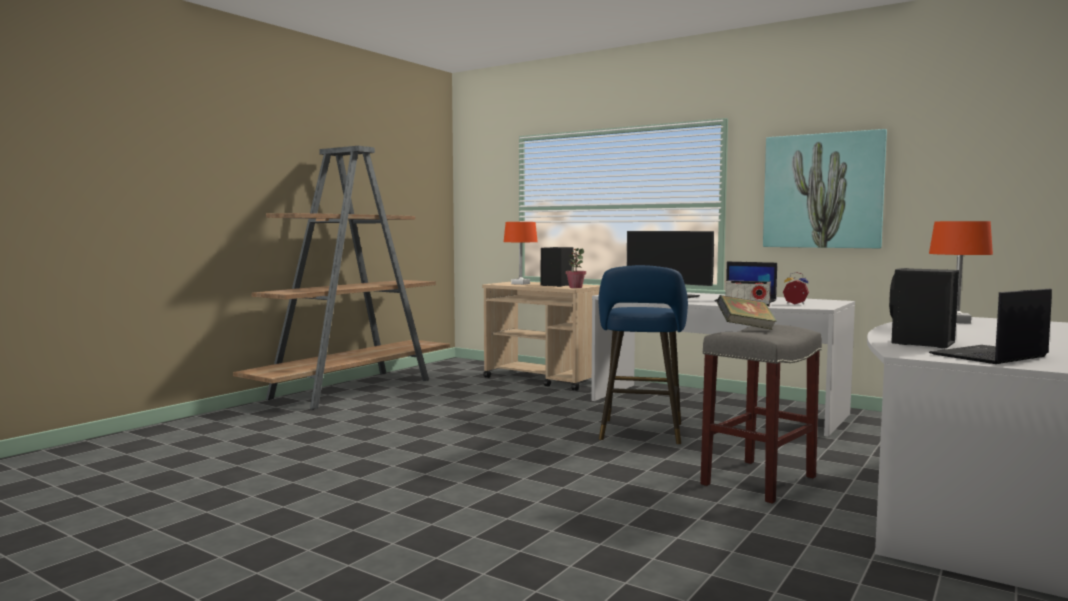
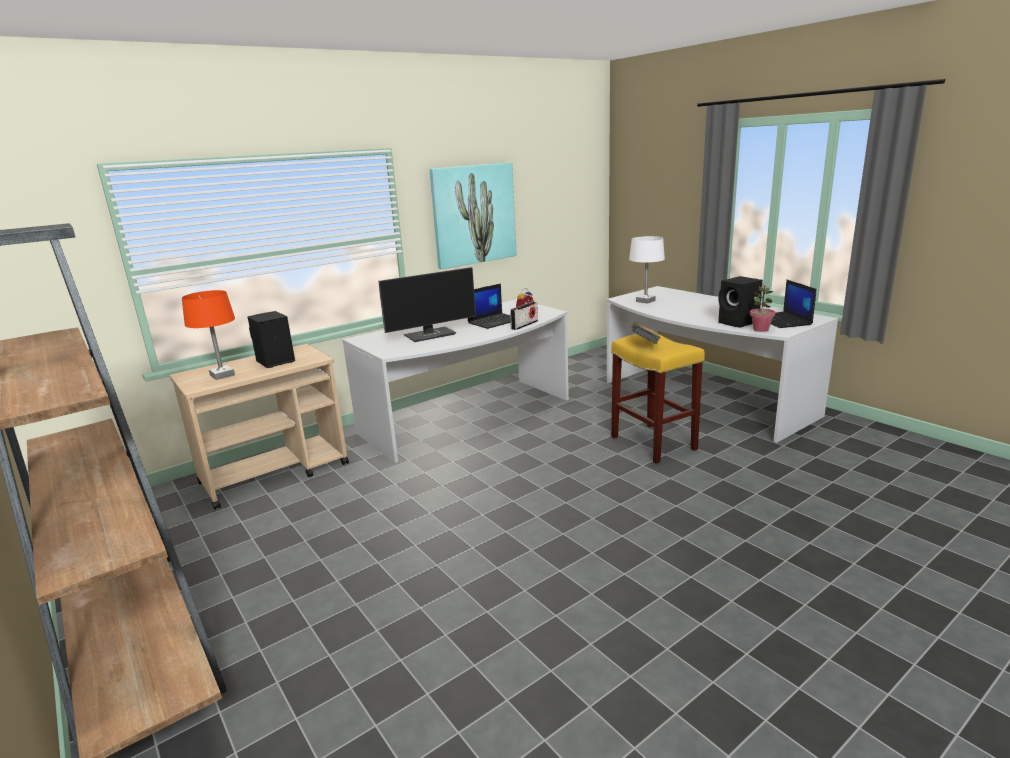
camera: 70 degrees left, 15 degrees up
(575, 287) = (316, 356): potted plant -> potted plant (760, 329)
(641, 433) = (521, 460): blue stool -> none
(759, 480) = (652, 443): grey stool -> yellow stool
(956, 321) = (645, 301): orange table lamp -> white table lamp

